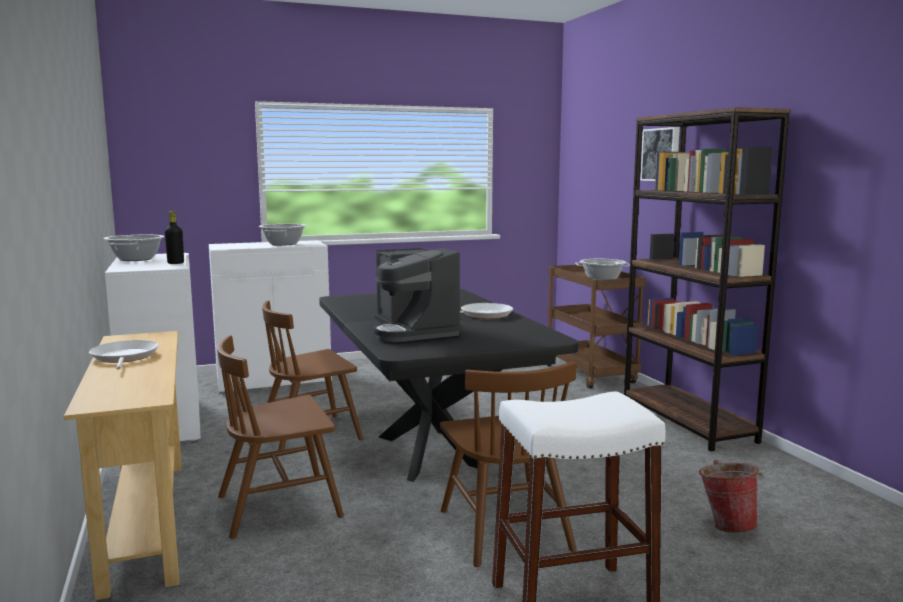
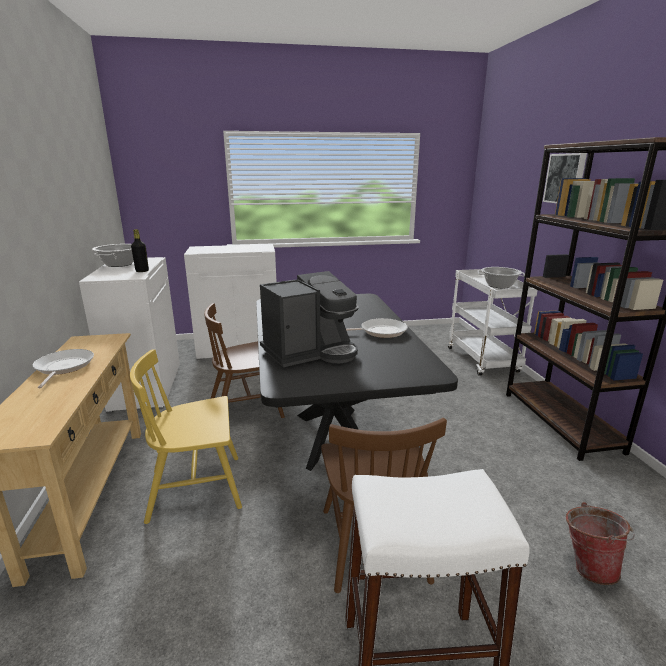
camera: 10 degrees right, 10 degrees up
(280, 506) = (196, 488): brown chair -> yellow chair
(283, 244) = (243, 248): cooking pot -> none
(414, 331) = (311, 352): coffee machine -> coffee machine turned 105 degrees counterclockwise
(592, 375) = (484, 361): brown cart -> white cart

